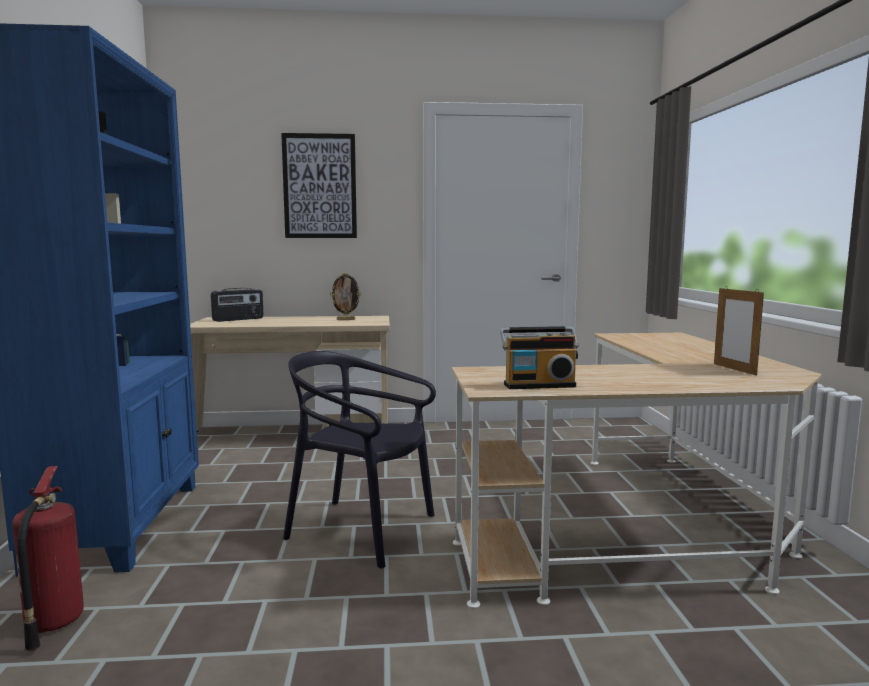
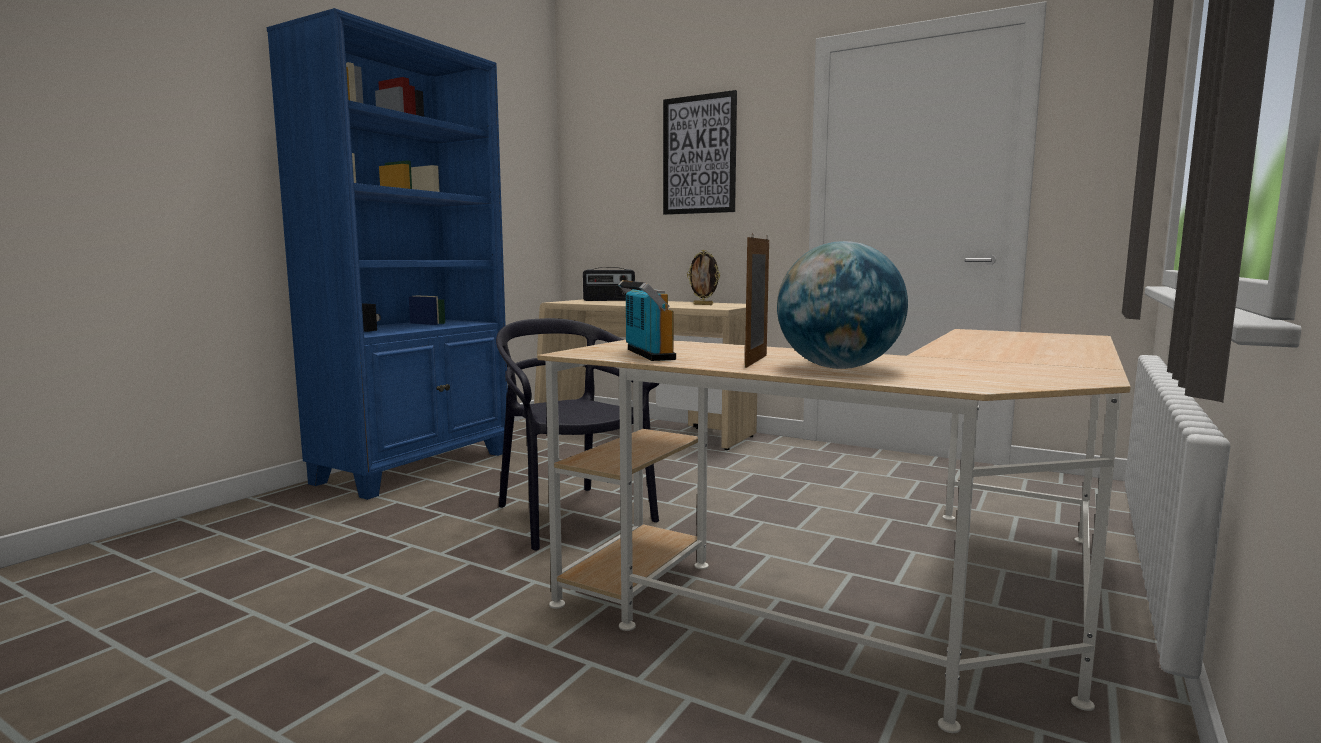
camera: 35 degrees right, 0 degrees up
(52, 624) = (277, 518): fire extinguisher -> none
(538, 385) = (646, 354): radio -> radio turned 135 degrees counterclockwise
(680, 380) = (838, 368): none -> globe
(734, 369) = (986, 368): picture frame -> picture frame (756, 361)

